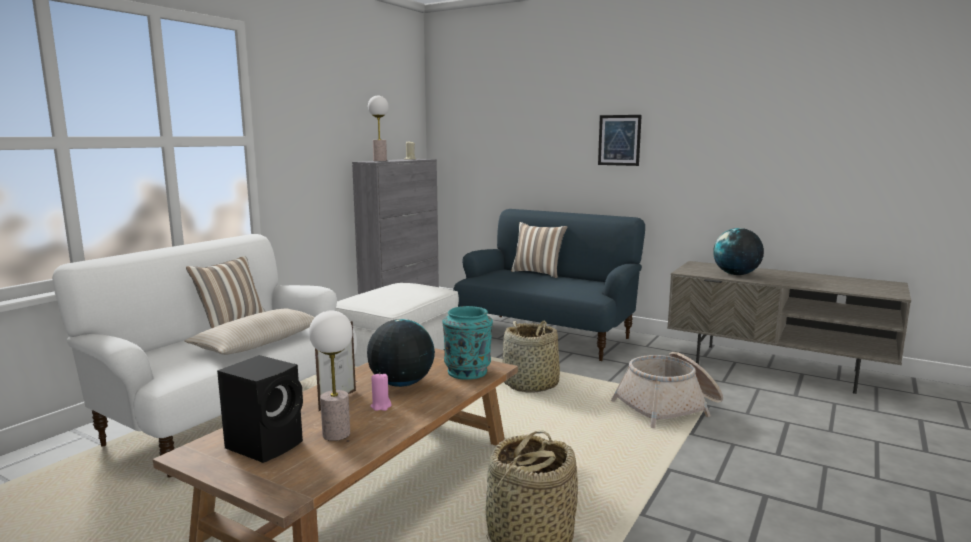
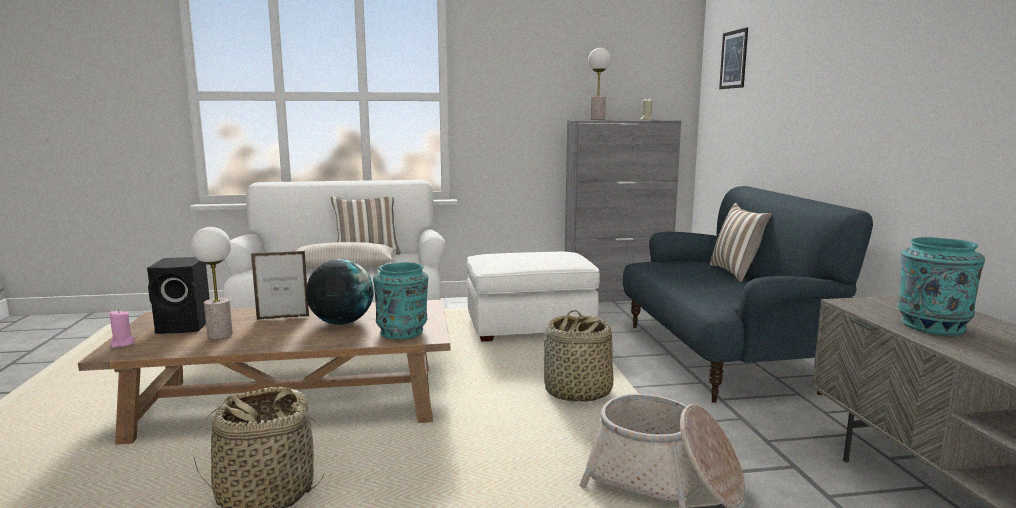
camera: 50 degrees right, 0 degrees up
(381, 406) = (286, 330): pink candle -> pink candle (122, 344)
(619, 140) = (863, 88): picture -> picture (733, 59)
(736, 274) = (931, 326): globe -> turquoise vase

